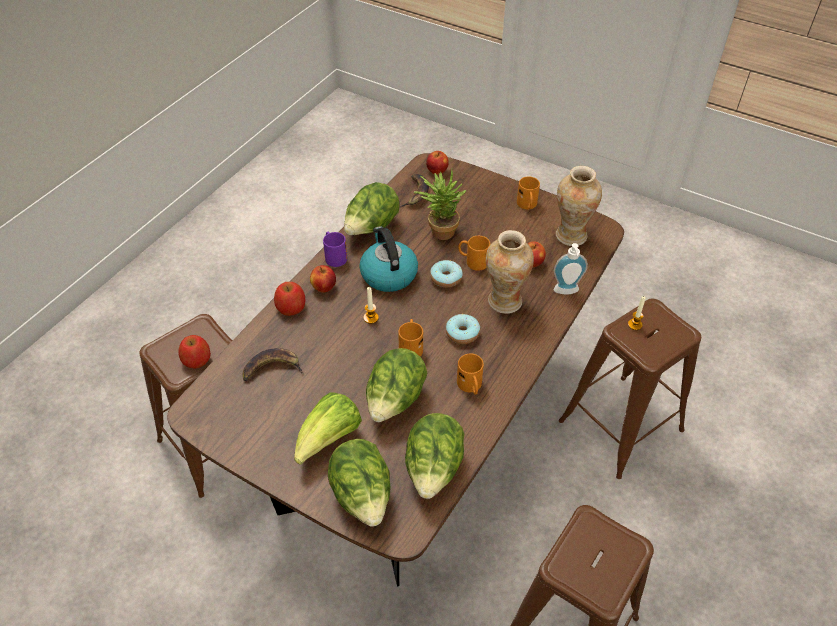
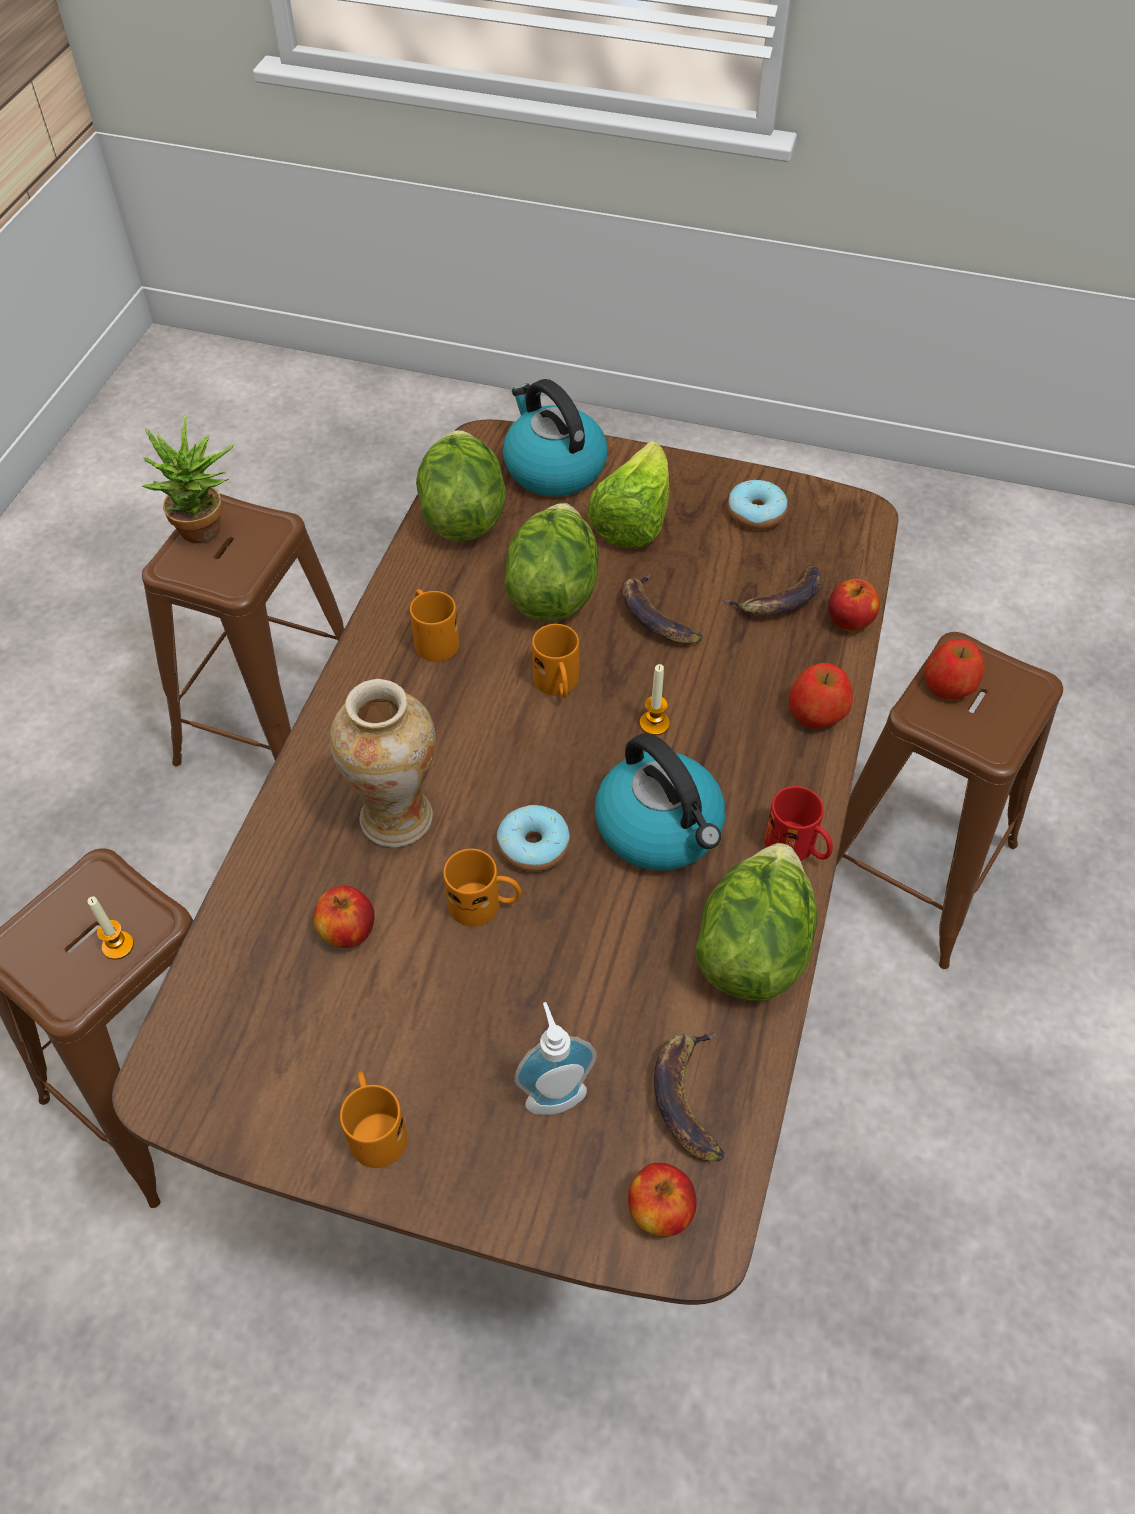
camera: 165 degrees right, 5 degrees up
(324, 287) = (777, 767): apple -> apple (849, 621)
(334, 256) = (798, 847): purple mug -> red mug
(344, 373) = (656, 617): none -> banana
(363, 496) = (553, 468): lettuce -> kettle
(439, 230) = (586, 981): potted plant -> potted plant (207, 533)
(462, 333) = (469, 730): donut -> donut (756, 513)
(566, 292) = (264, 869): soap dispenser -> soap dispenser (553, 1091)
(571, 236) = (253, 1042): vase -> none

